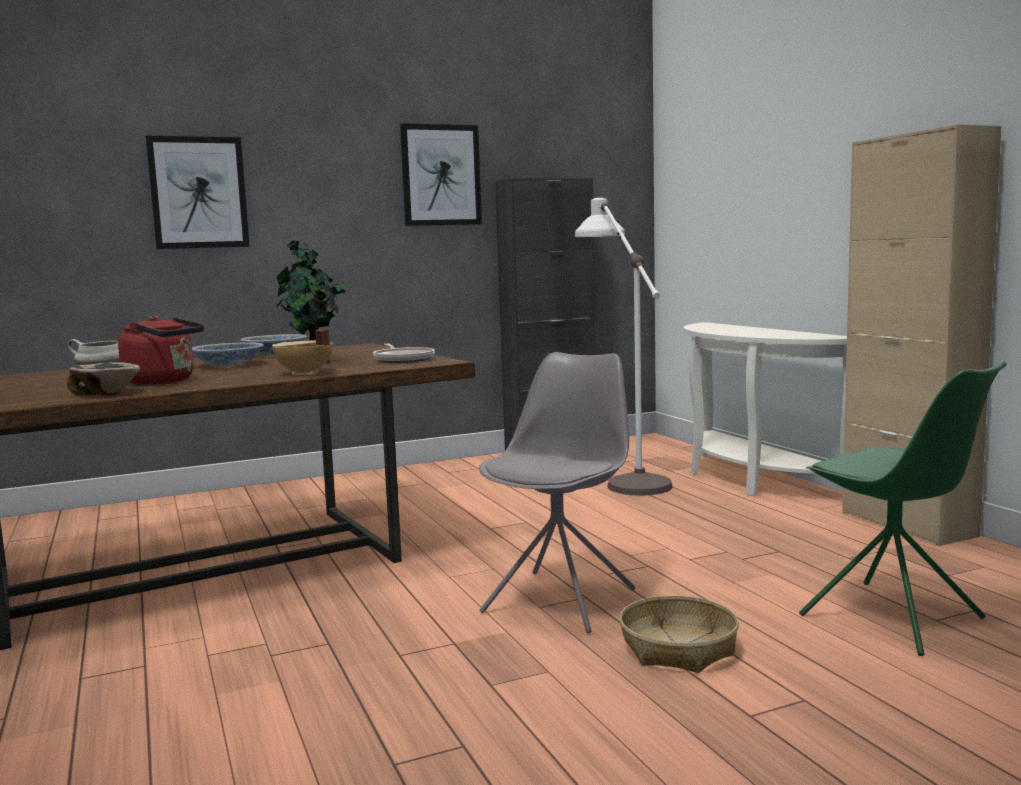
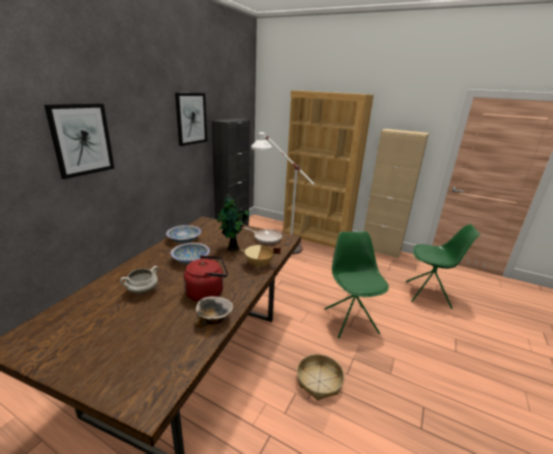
camera: 40 degrees left, 15 degrees up
(561, 599) = (350, 320): grey chair -> green chair
(679, 648) = (407, 330): basket -> basket (319, 381)
(747, 479) = (316, 237): white console table -> brown bookcase

